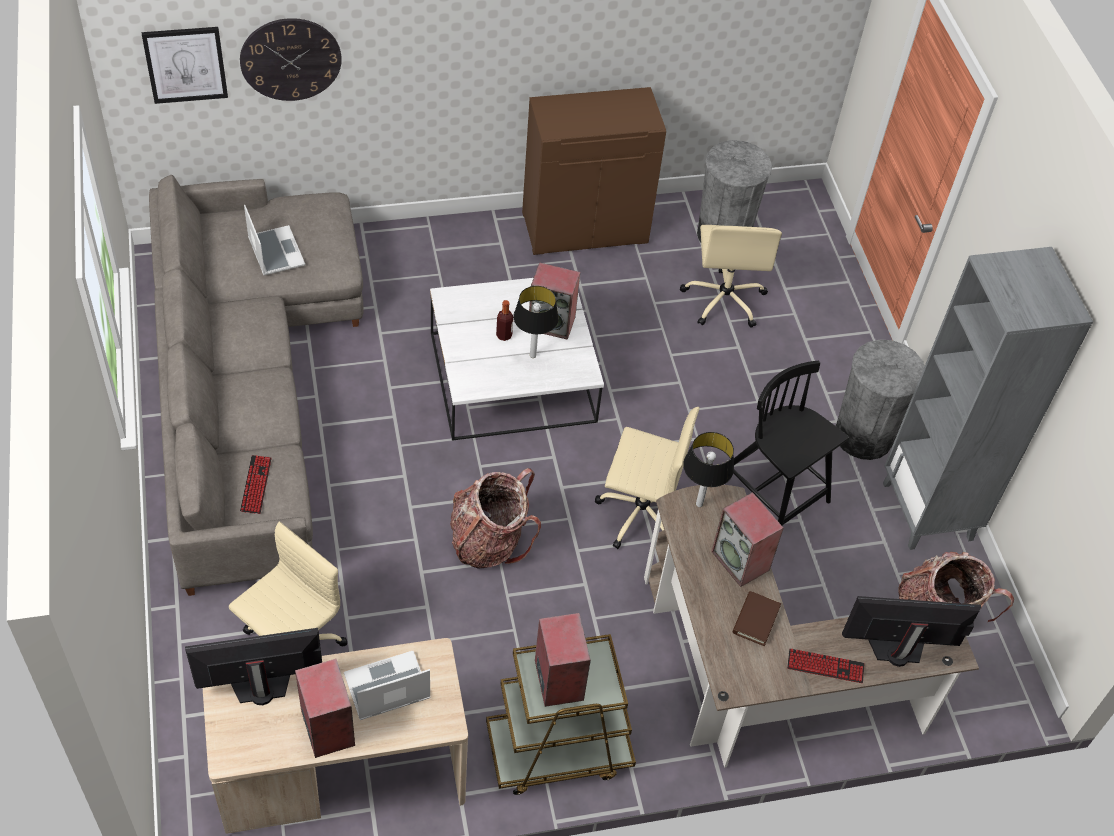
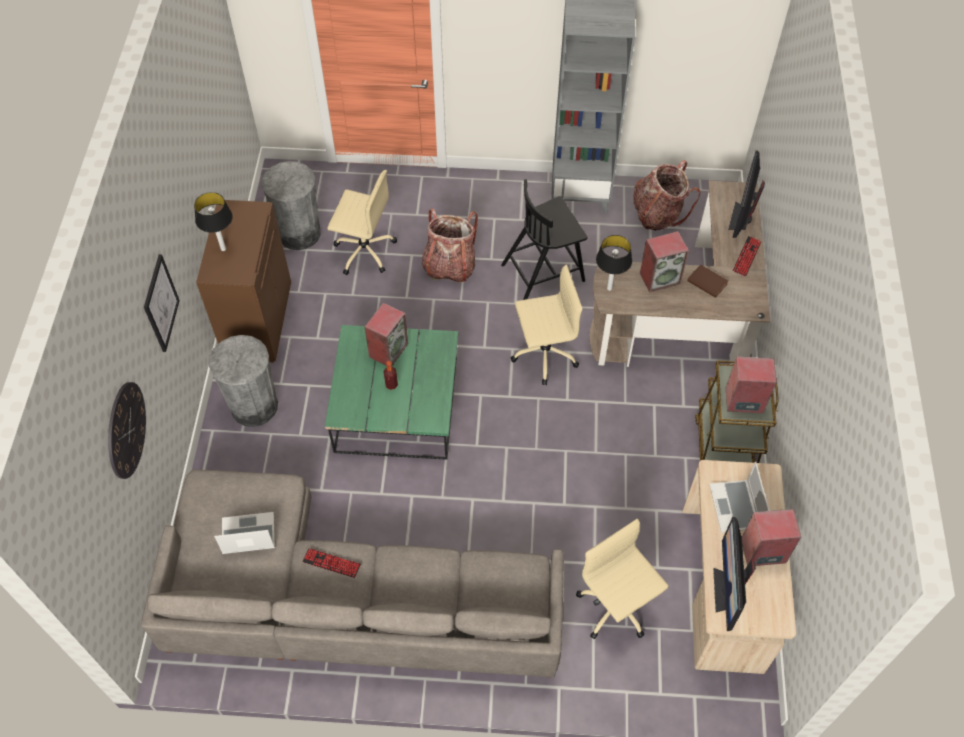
camera: 70 degrees left, 5 degrees up
(185, 64) = (100, 518): picture -> picture (160, 303)
(256, 485) = (502, 586): keyboard -> keyboard (331, 563)
(489, 541) = (547, 453): backpack -> backpack (449, 266)
(510, 376) = (395, 406): white coffee table -> green coffee table
(532, 355) = (417, 370): table lamp -> table lamp (223, 249)
(639, 512) = (543, 354): beige office chair -> beige office chair turned 45 degrees clockwise
(863, 436) = (511, 208): grey trash can -> grey trash can (254, 406)

